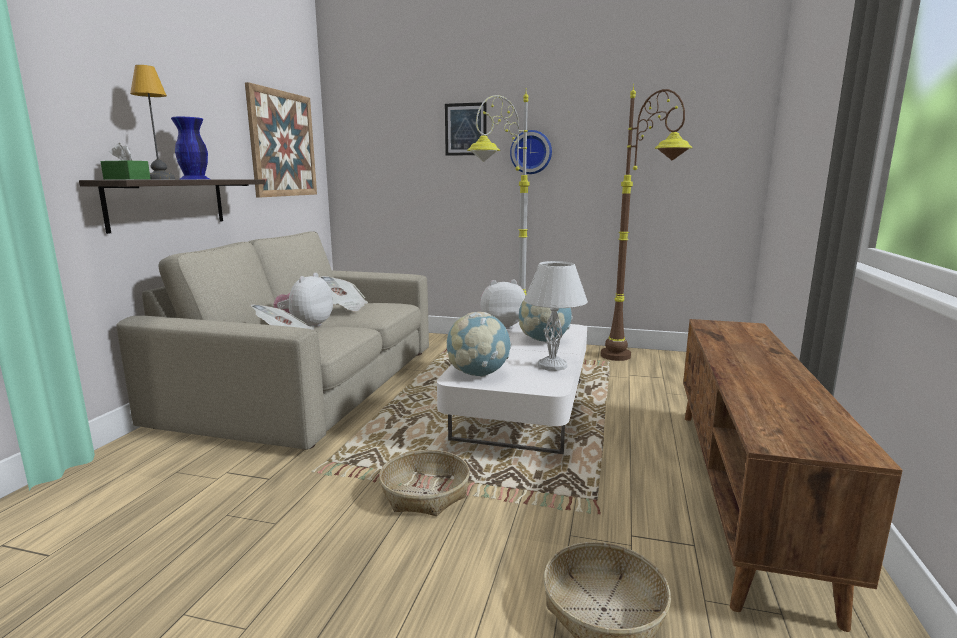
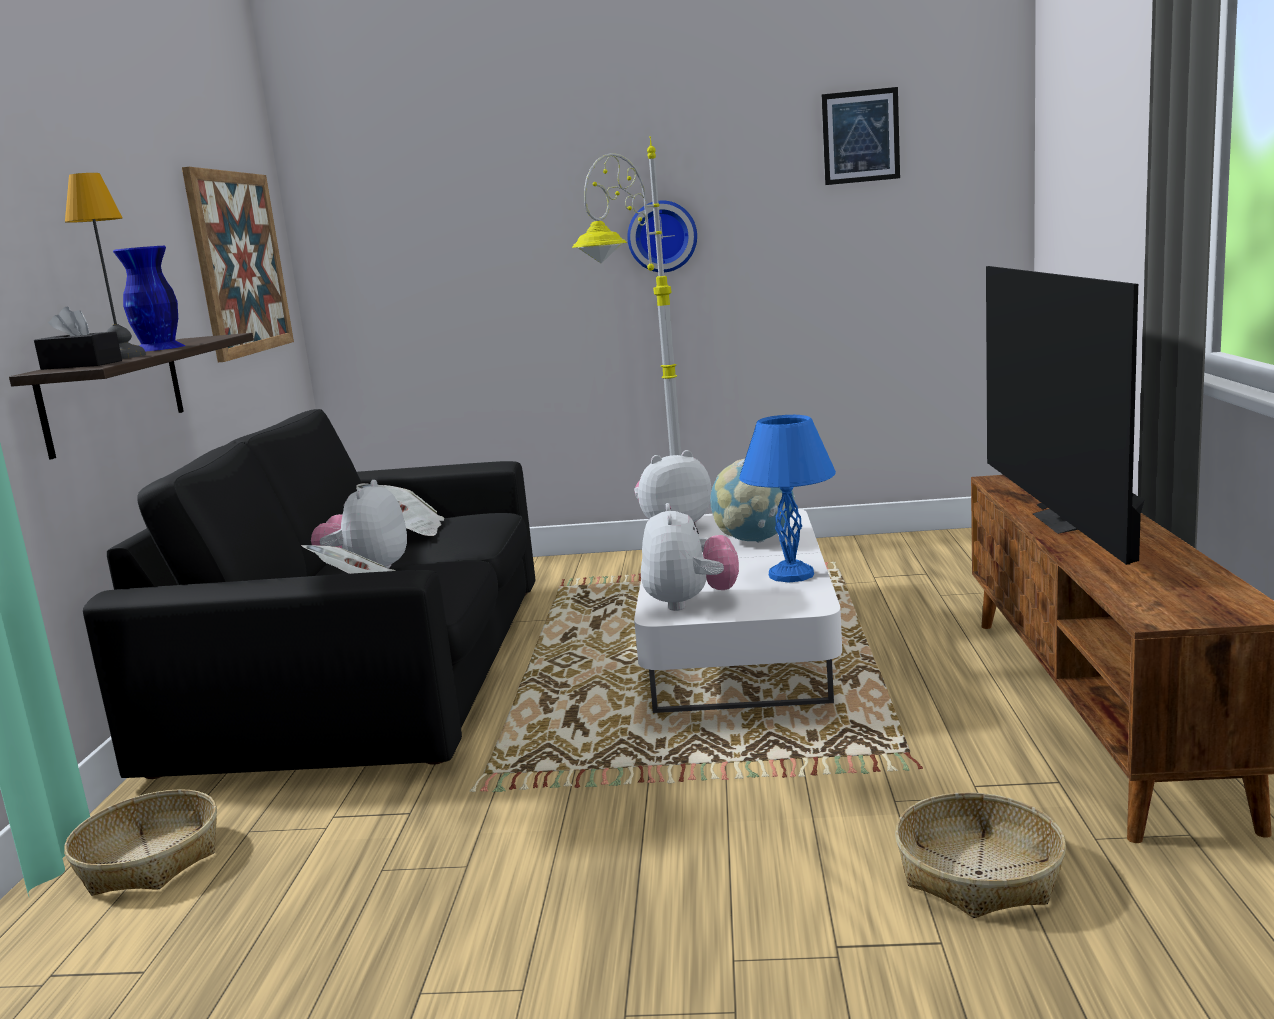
camera: 10 degrees left, 0 degrees up
(127, 179) = (81, 365): green tissue box -> black tissue box
(312, 385) = (373, 671): beige sofa -> black sofa
(425, 493) = (664, 788): basket -> basket (150, 859)
(465, 129) = (546, 207): picture -> picture (860, 136)
(478, 374) = (690, 603): globe -> plush toy
(553, 365) = (792, 574): white table lamp -> blue table lamp
(634, 363) = (874, 558): brown floor lamp -> none
(741, 357) = (1070, 521): none -> television

